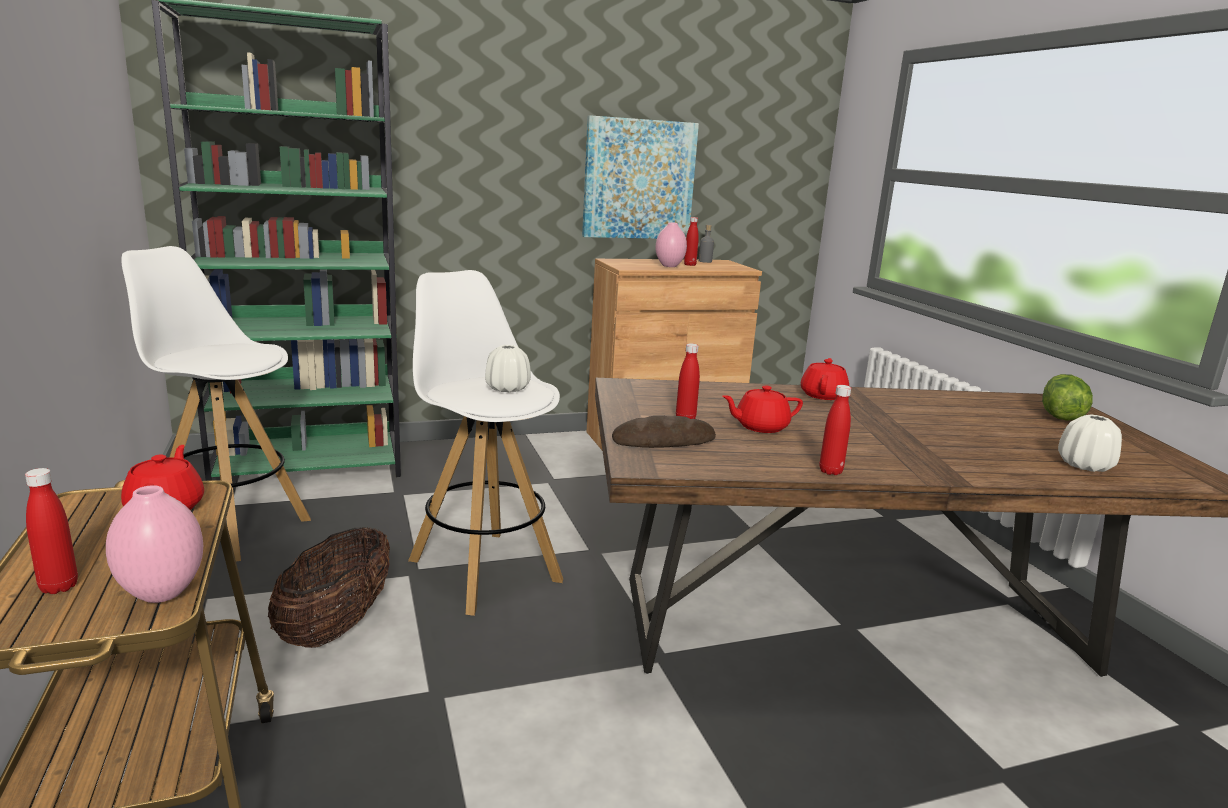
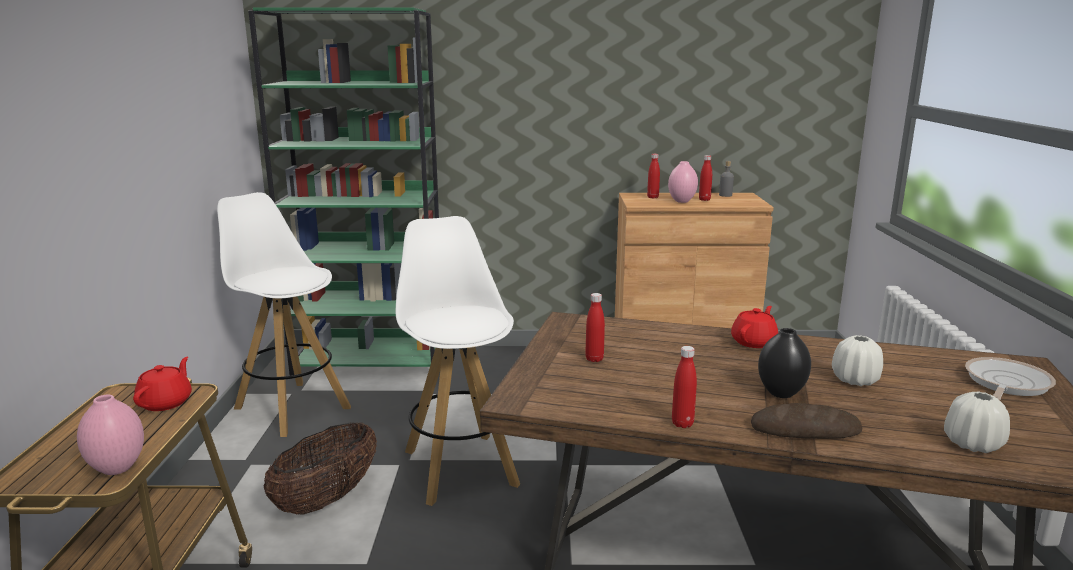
camera: 20 degrees right, 0 degrees up
(59, 587) = (66, 455): red bottle -> red bottle (652, 197)
(507, 388) = (469, 319): white vase -> white vase (855, 380)
(639, 179) = (661, 120): picture -> none
(663, 441) = (555, 379): bread -> bread (805, 429)
(760, 427) = (657, 372): red teapot -> none
(891, 437) = (781, 393): none -> black vase
(1059, 416) = (1005, 383): lettuce -> frying pan

